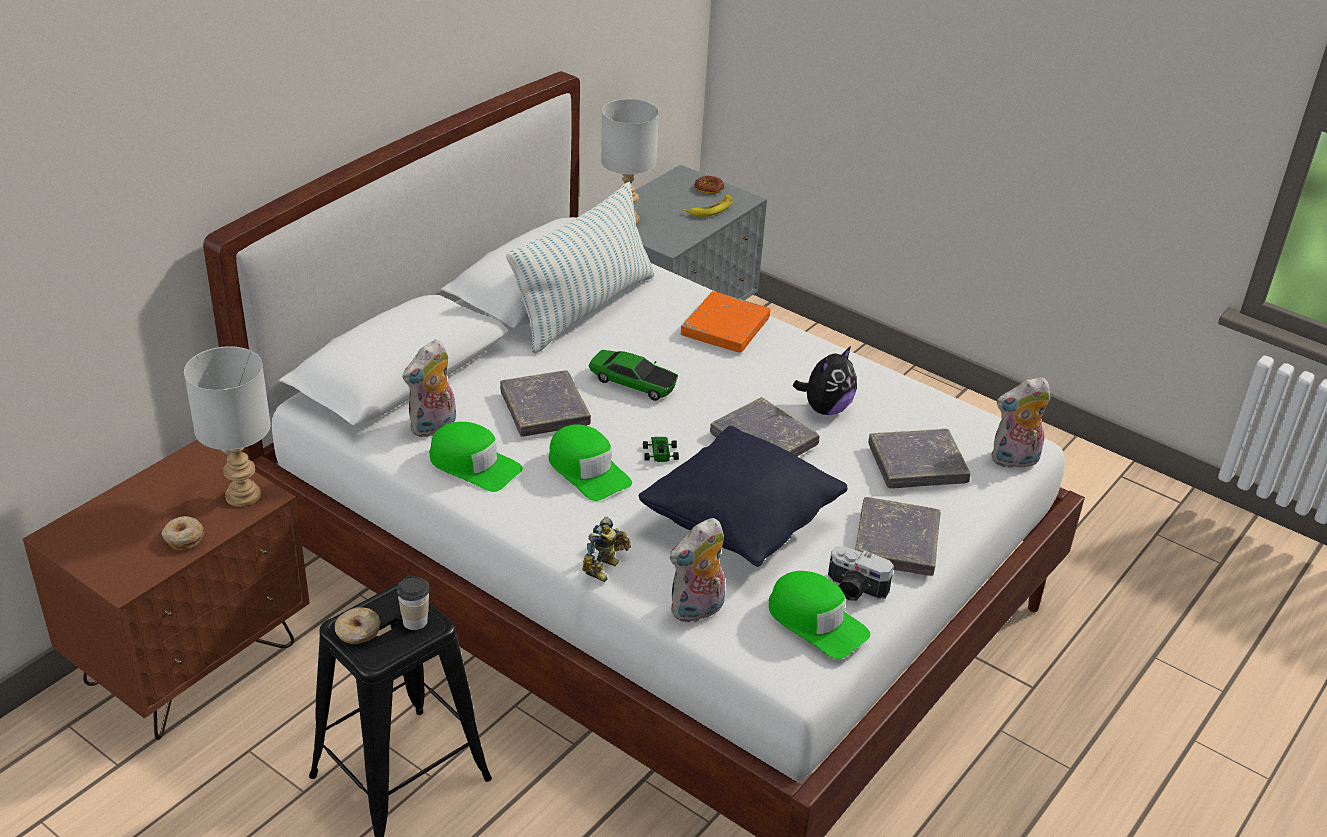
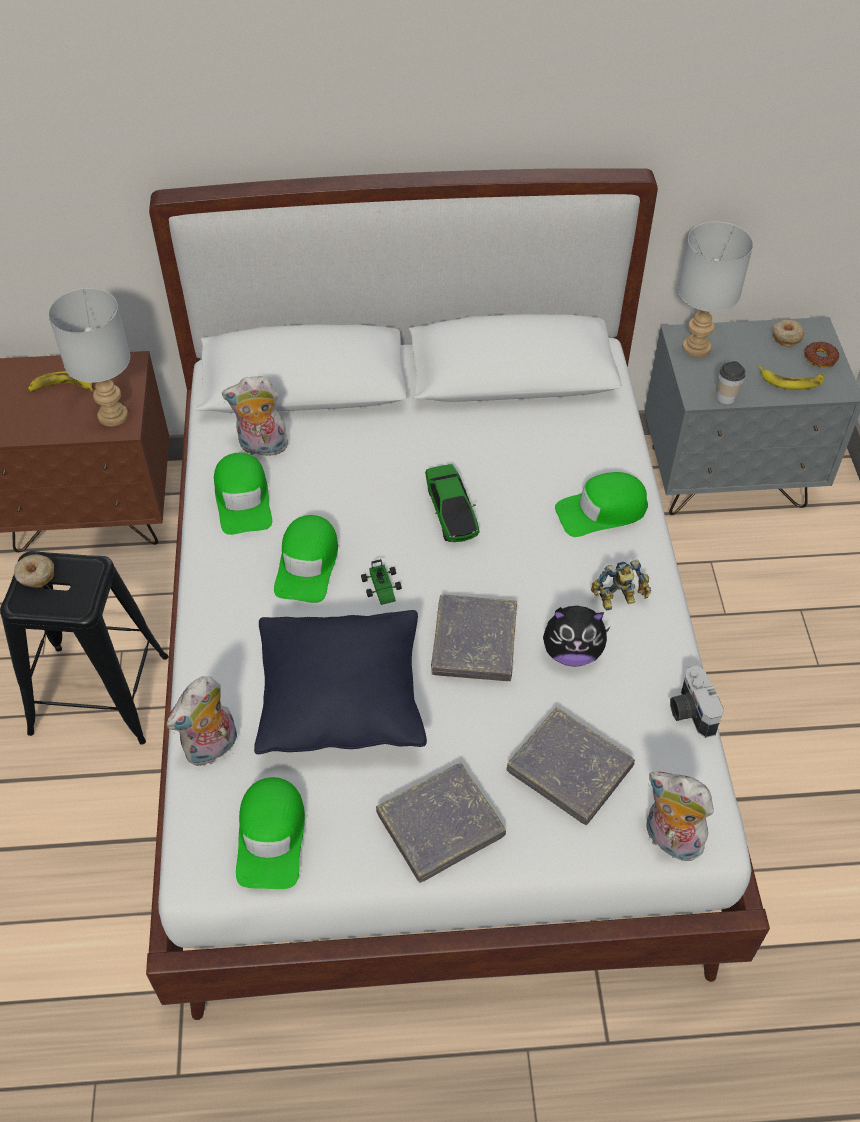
camera: 50 degrees right, 15 degrees up
(158, 505) = (62, 387): none -> banana
(183, 538) = (42, 424): donut -> donut (786, 337)
(415, 621) = (75, 596): cup -> cup (725, 398)
(544, 409) = (354, 487): grey book -> none
(585, 308) = (512, 415): pillow -> none
(605, 569) = (204, 659): toy robot -> toy robot (619, 601)
(660, 450) = (382, 588): toy car -> toy car turned 120 degrees clockwise
(697, 610) = (212, 749): plush toy -> plush toy turned 60 degrees counterclockwise
(725, 327) = (601, 511): orange book -> green cap
(854, 589) = (344, 837): camera -> camera (690, 712)

